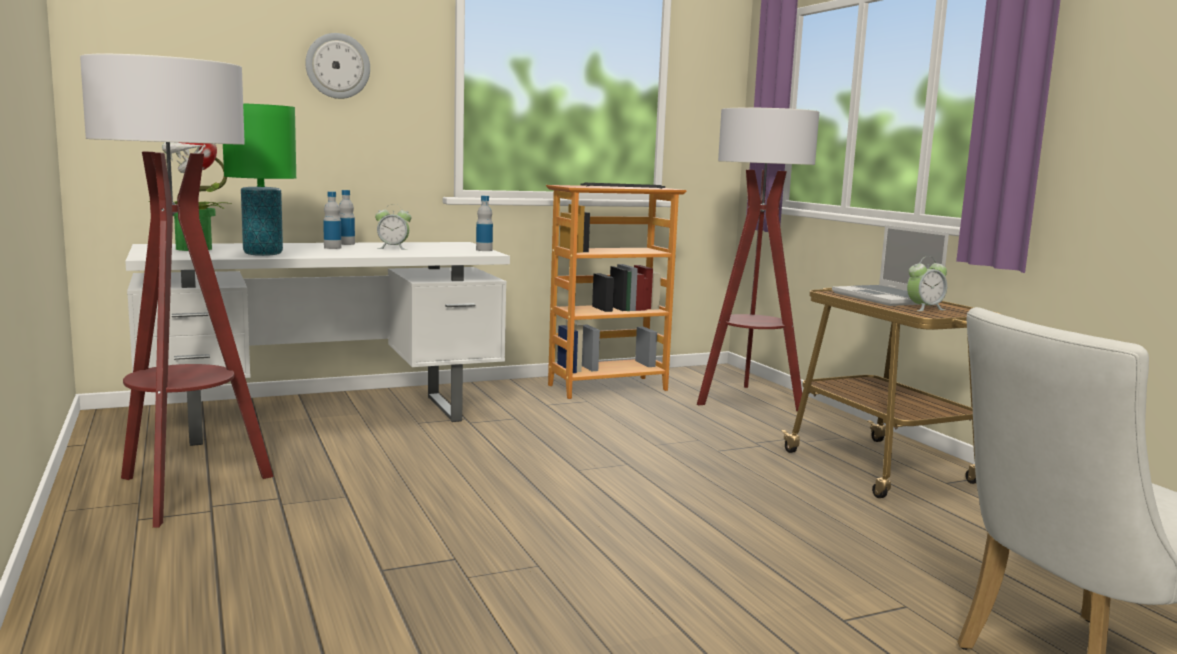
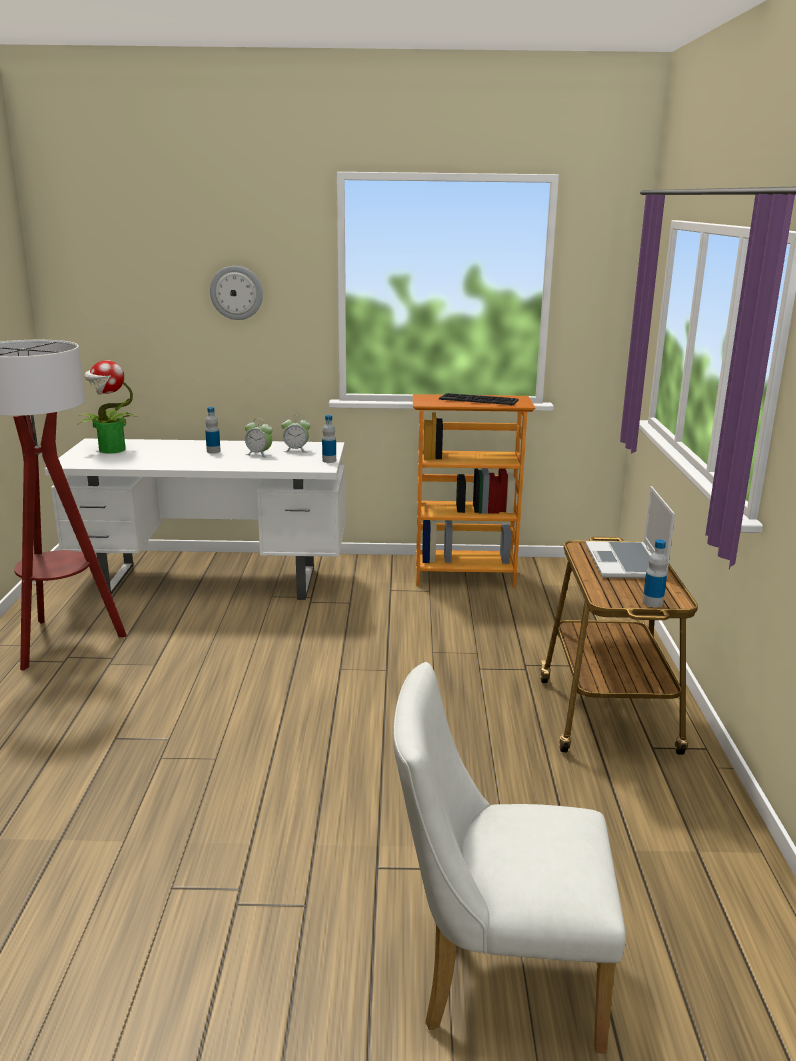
camera: 25 degrees right, 10 degrees up
(263, 254) = (147, 461): green table lamp -> none
(346, 244) = (234, 444): bottle -> bottle (652, 603)
(748, 400) = (579, 611): floor lamp -> none
(924, 309) = (630, 587): alarm clock -> alarm clock (296, 450)

